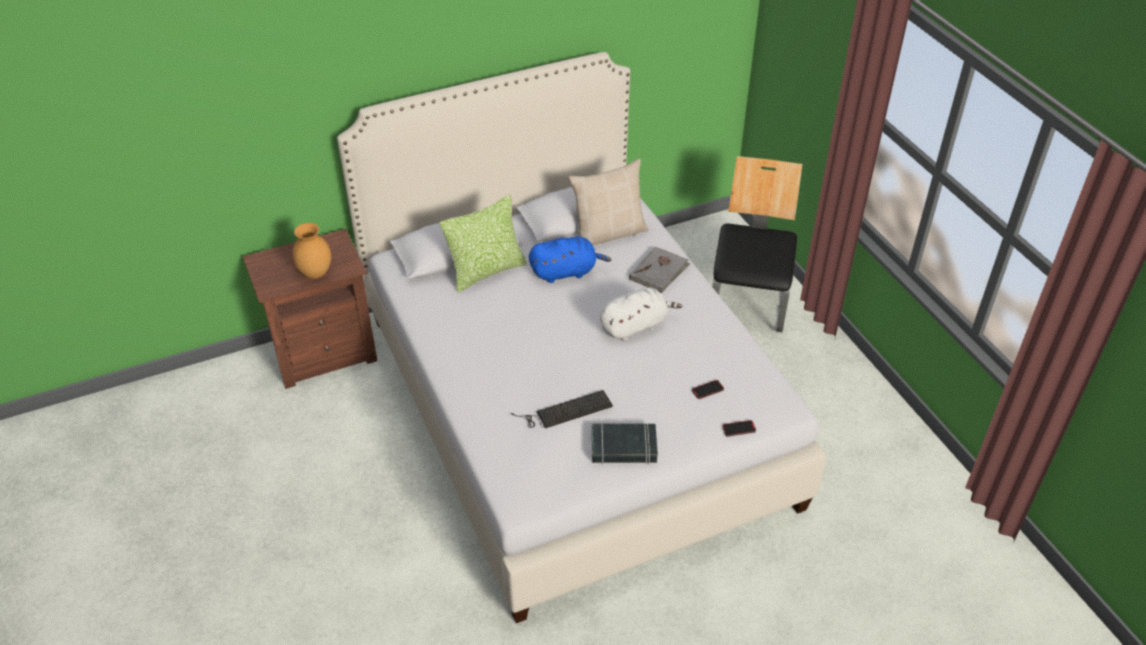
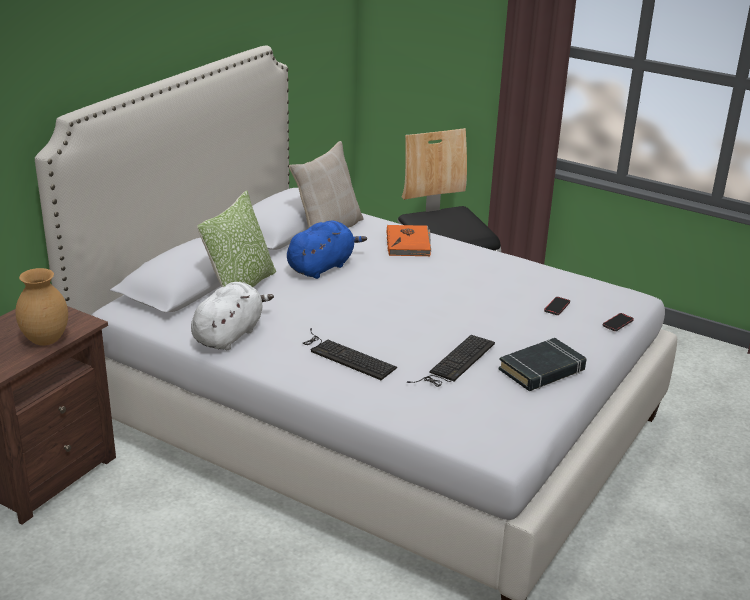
camera: 35 degrees left, 15 degrees down
(496, 369) = (345, 355): none -> keyboard
(635, 326) = (437, 284): white plush toy -> white plush toy (229, 335)
(659, 272) = (409, 243): grey book -> orange book

